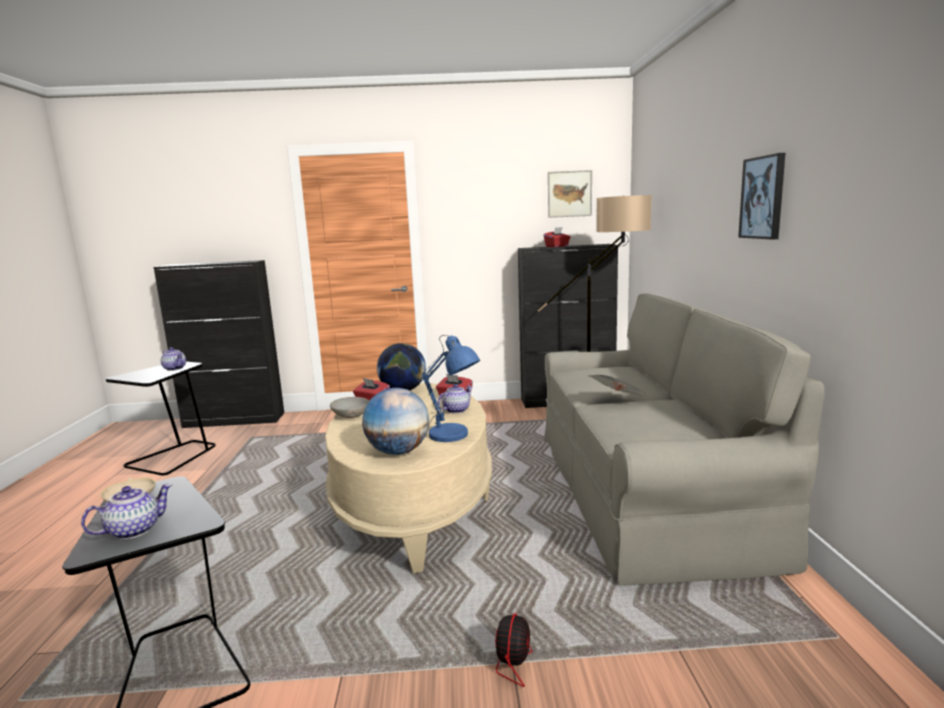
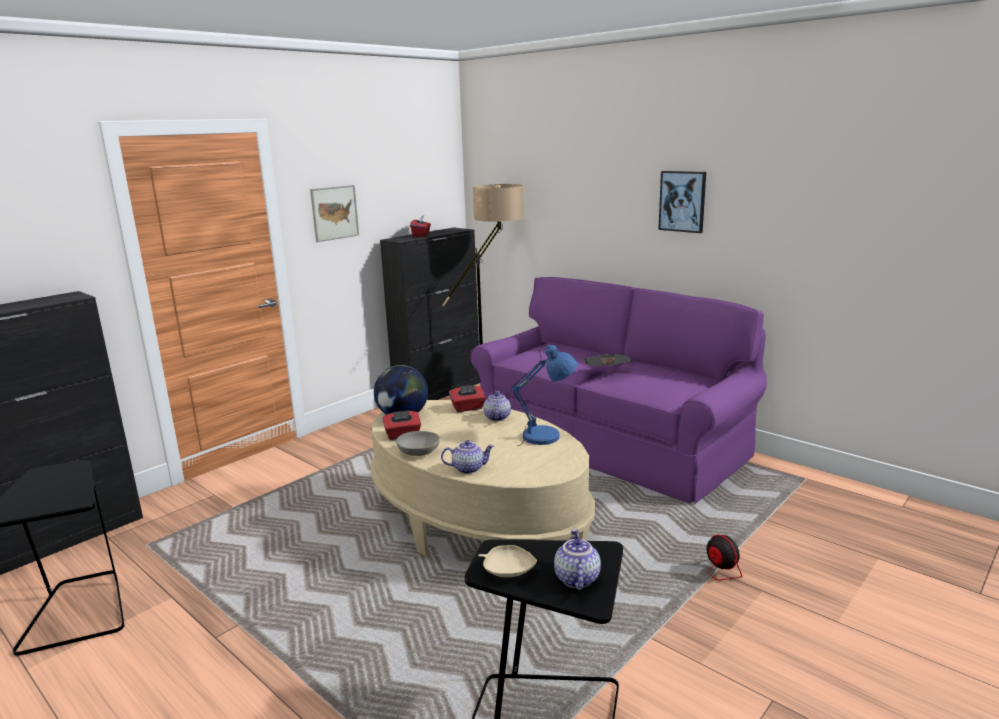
camera: 45 degrees left, 5 degrees up
(175, 368) = (68, 478): teapot -> teapot (468, 468)
(398, 451) = (539, 462): globe -> none
(569, 194) = (418, 178): picture -> picture (334, 213)
(642, 489) = (609, 442): grey sofa -> purple sofa

